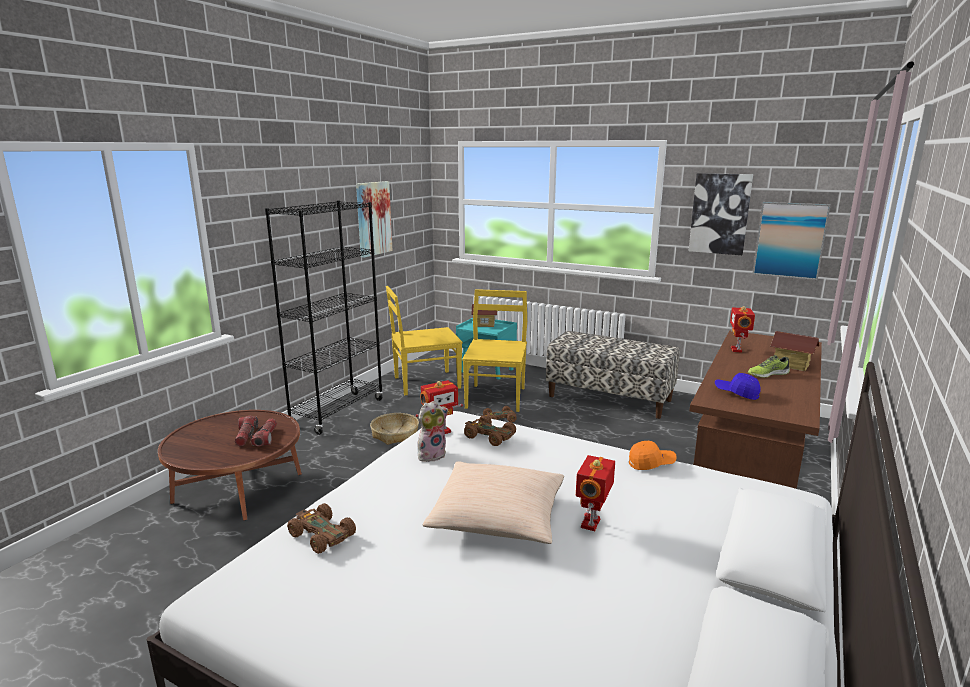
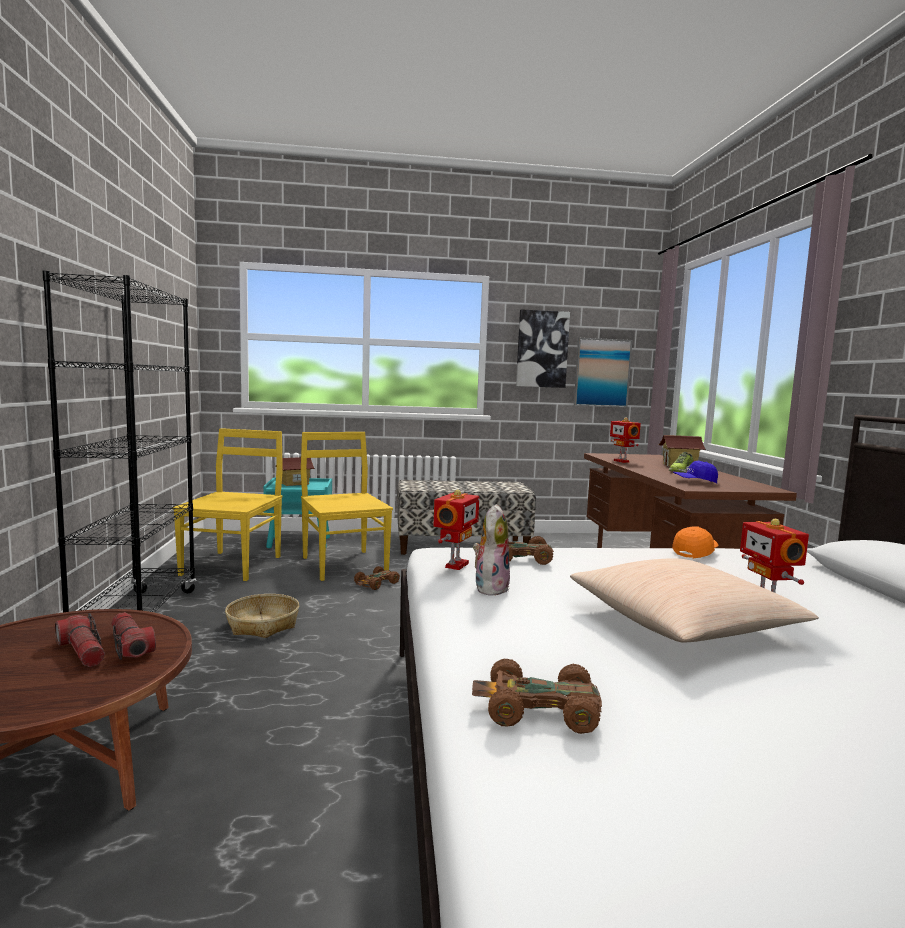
camera: 35 degrees left, 10 degrees down
(373, 218) = (151, 337): picture -> none
(425, 383) = (233, 565): yellow chair -> yellow chair turned 150 degrees clockwise

